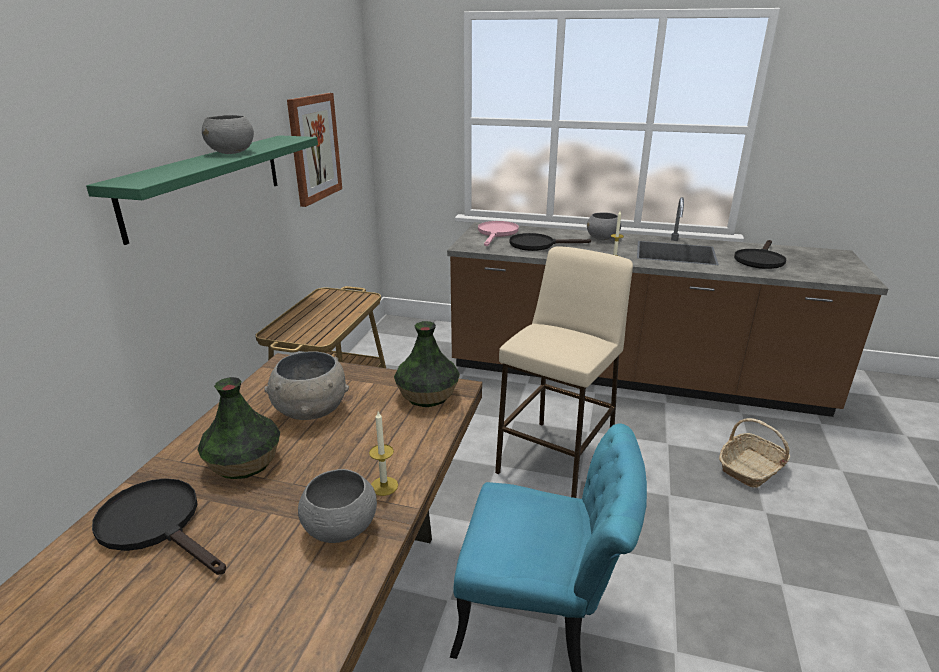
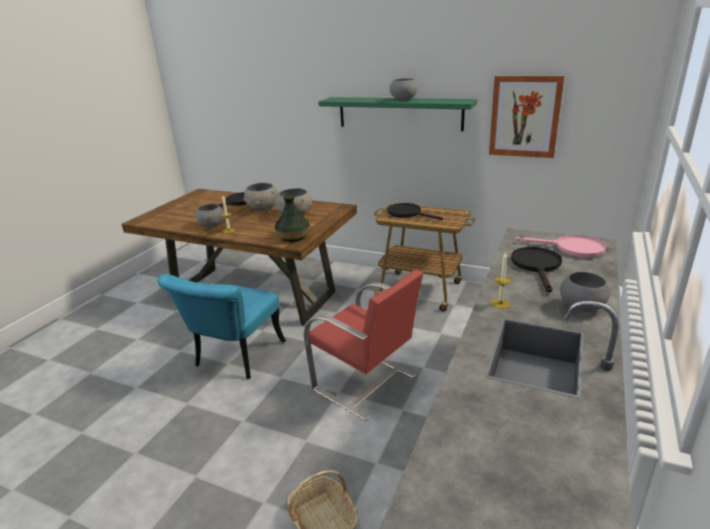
camera: 100 degrees right, 0 degrees up
(243, 463) = (263, 208): vase -> grey bowl
(556, 459) = (366, 384): beige stool -> red chair
(759, 260) = (516, 428): black frying pan -> black frying pan (408, 213)

